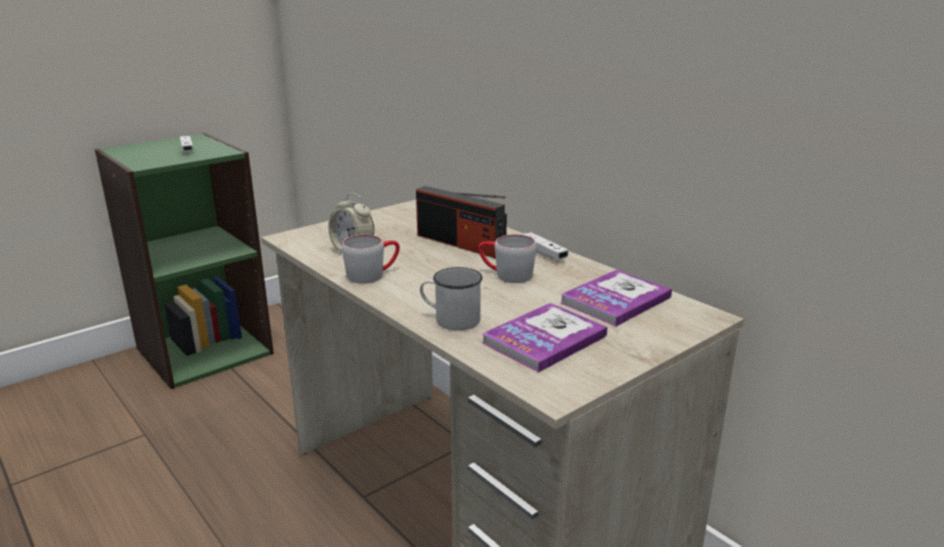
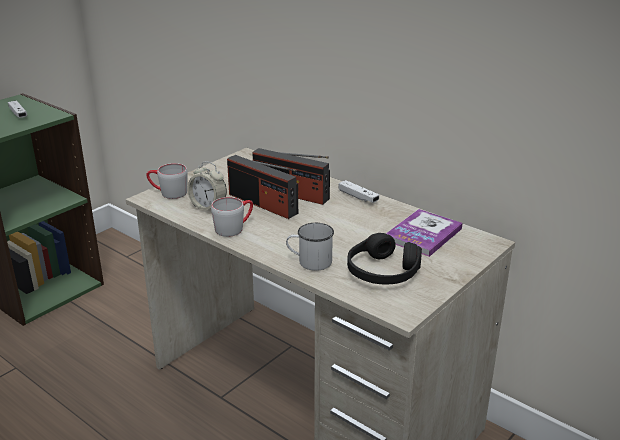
camera: 10 degrees left, 5 degrees up
(420, 252) = (263, 204): none -> radio
(505, 275) = (336, 219): grey mug -> grey mug (168, 193)
(544, 339) = (382, 272): book -> black headphones

